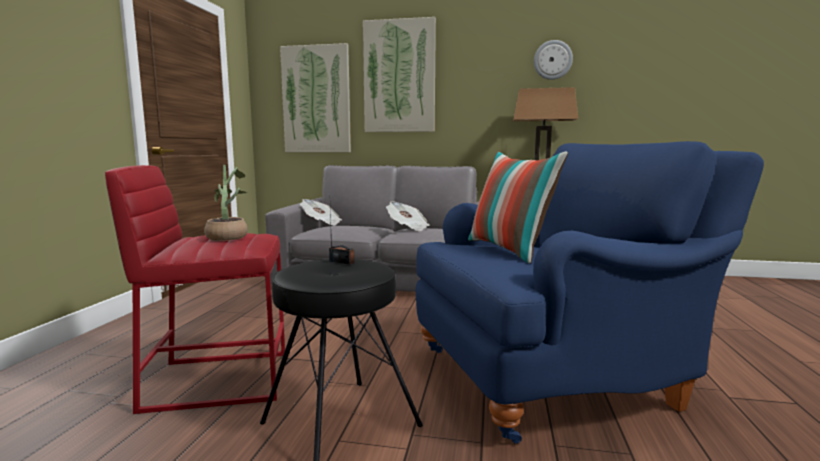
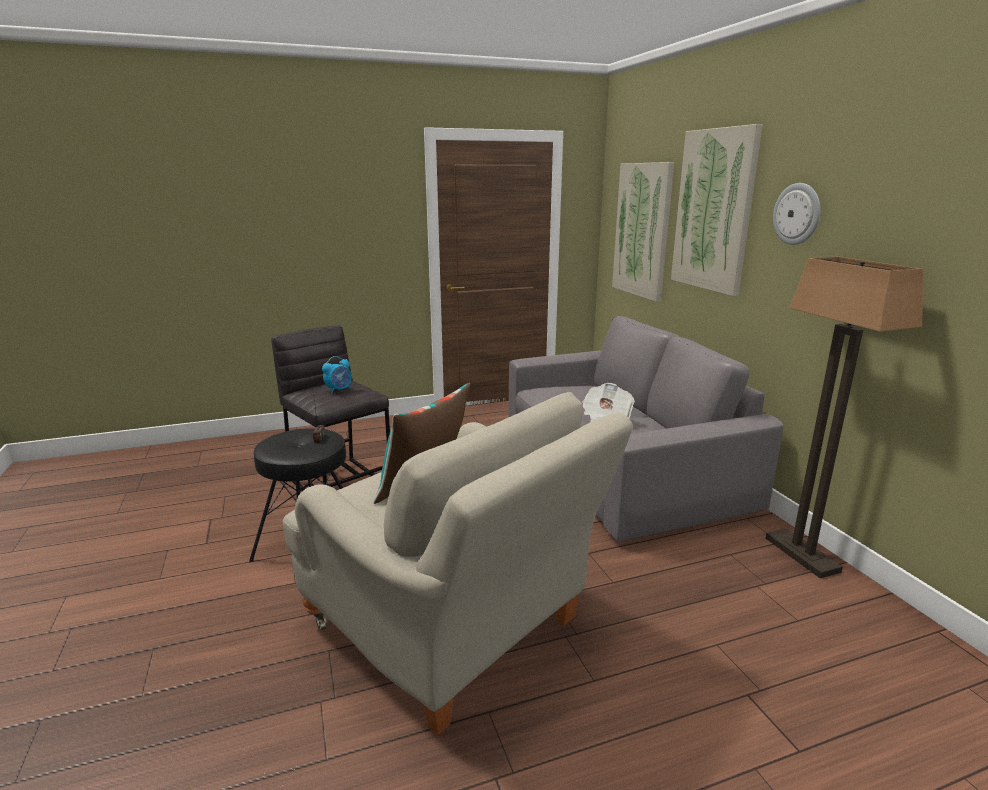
camera: 60 degrees right, 10 degrees up
(217, 379) = (341, 483): red stool -> grey stool
(228, 236) = (339, 390): potted plant -> alarm clock
(321, 223) = (568, 383): newspaper -> none
(552, 60) = (916, 203): wall clock -> wall clock (797, 214)
(554, 375) = (454, 630): blue armchair -> beige armchair

